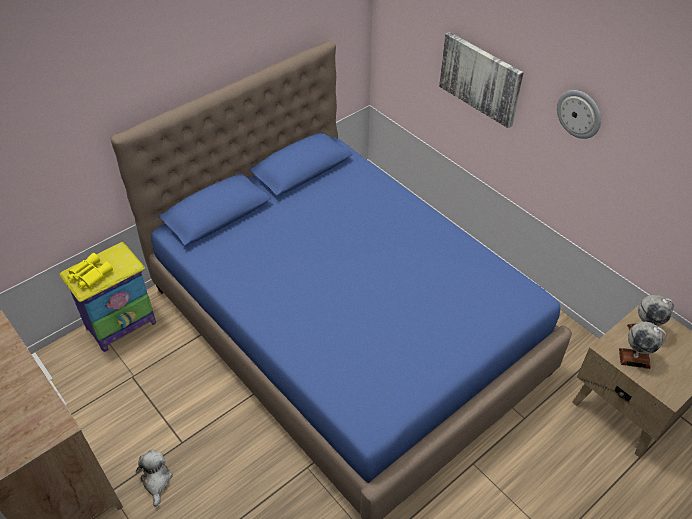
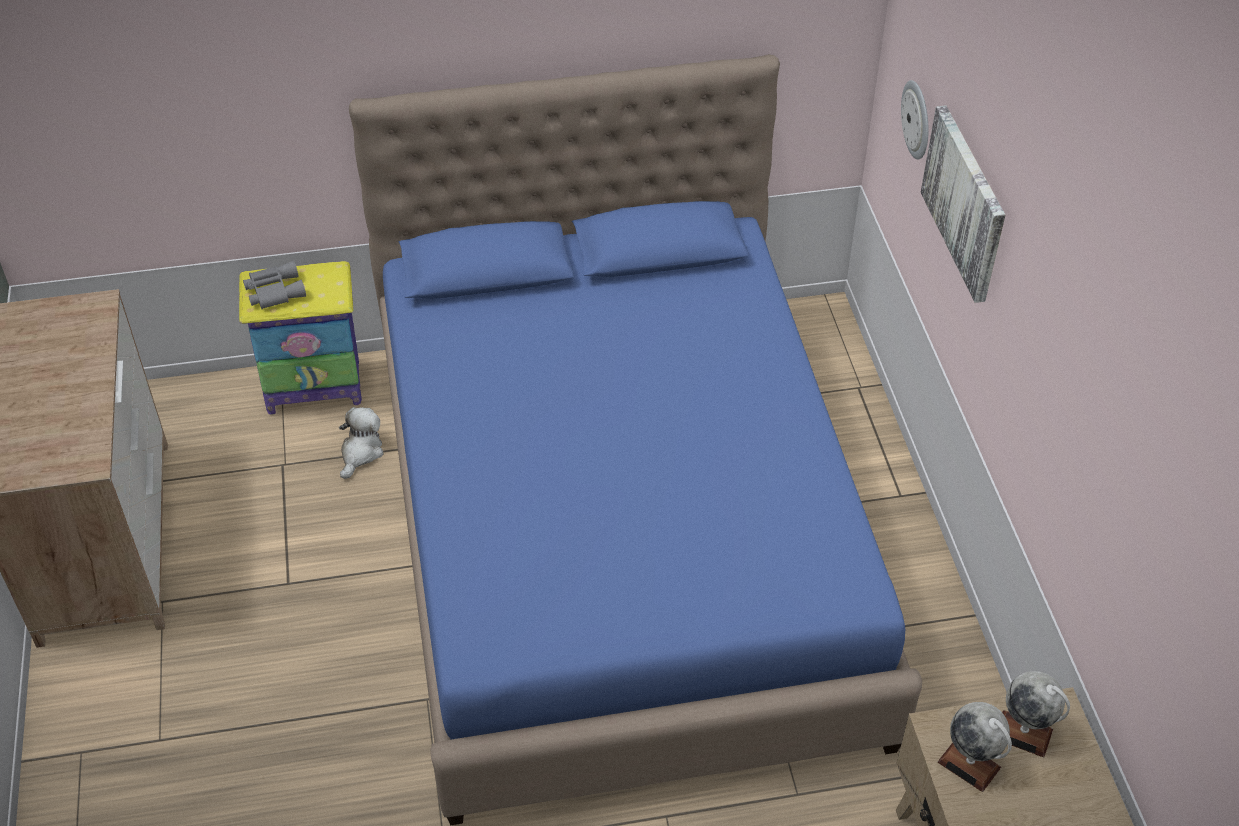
camera: 30 degrees right, 0 degrees up
(89, 275) = (274, 290): yellow binoculars -> grey binoculars
(156, 480) = (225, 616): plush toy -> plush toy (360, 452)
(579, 113) = (1048, 317): wall clock -> wall clock (917, 119)

